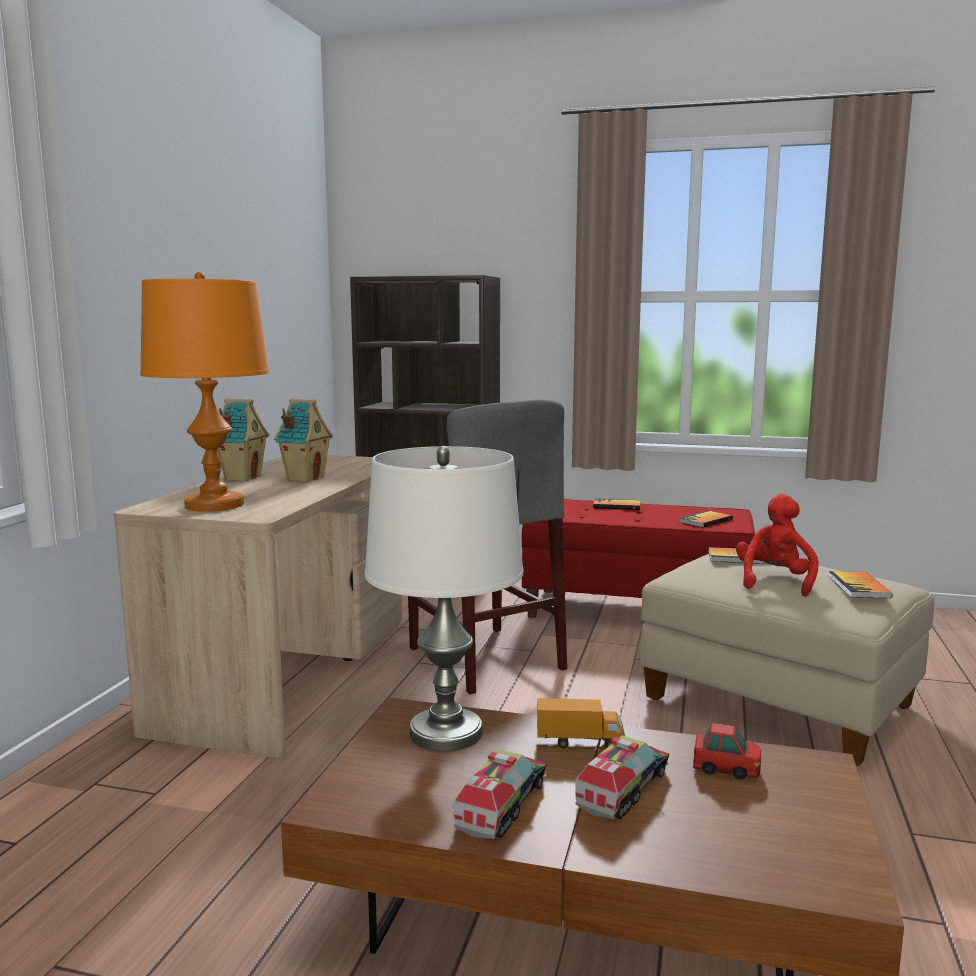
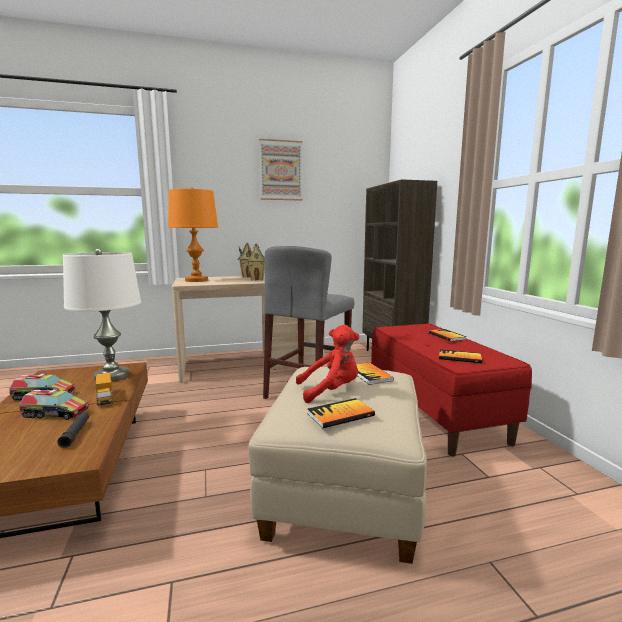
camera: 60 degrees right, 0 degrees up
(212, 227) = (281, 170): none -> picture
(726, 769) = (75, 433): toy car -> black flashlight

